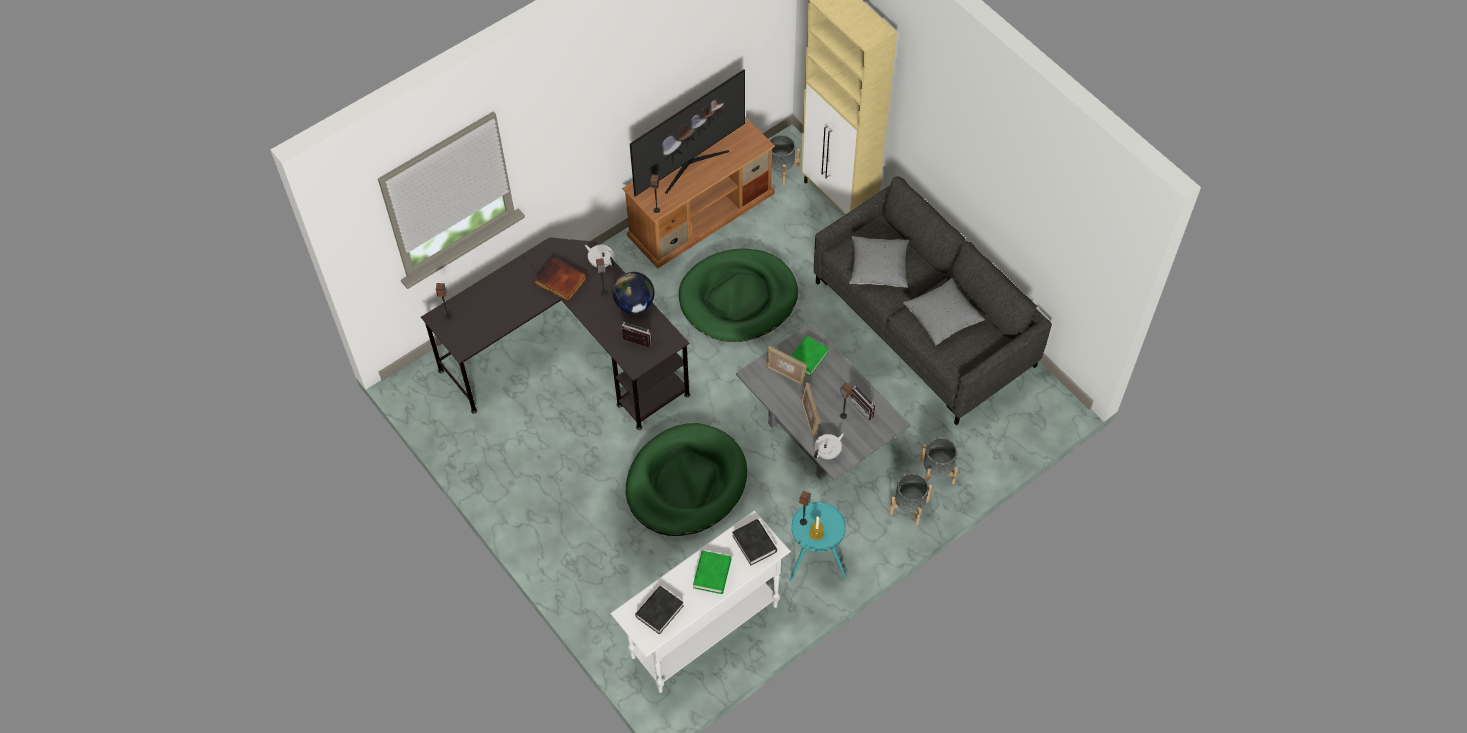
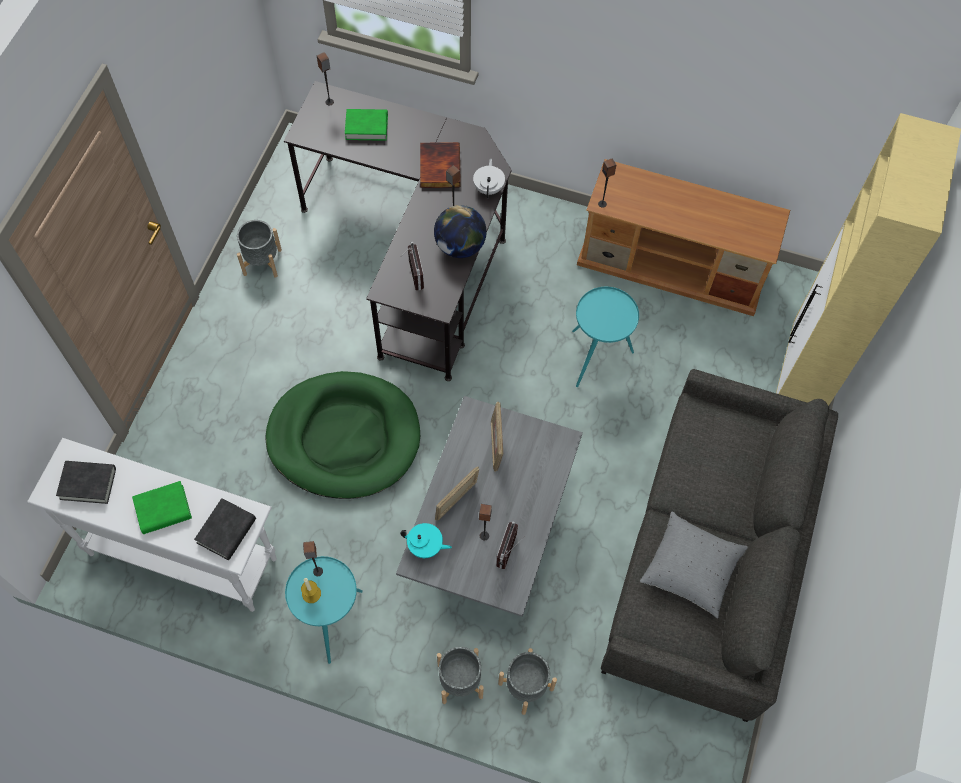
camera: 55 degrees right, 5 degrees up
(689, 164) = (683, 199): television -> none
(738, 298) = (597, 357): green dog bed -> turquoise side table
(780, 170) = (787, 305): grey planter -> grey planter (262, 262)
(808, 358) = (533, 456): green book -> green book (366, 127)
(828, 452) = (425, 546): white teapot -> turquoise teapot
(878, 269) = (704, 461): grey pillow -> none

